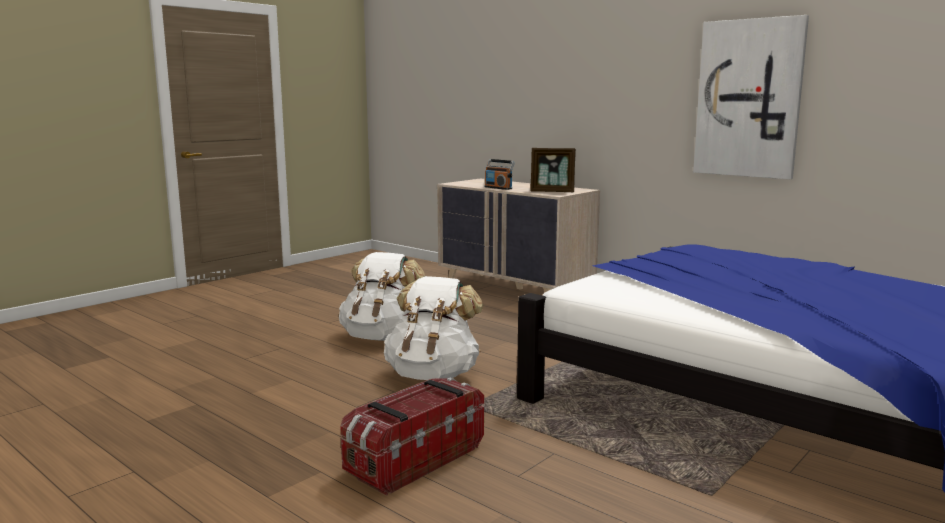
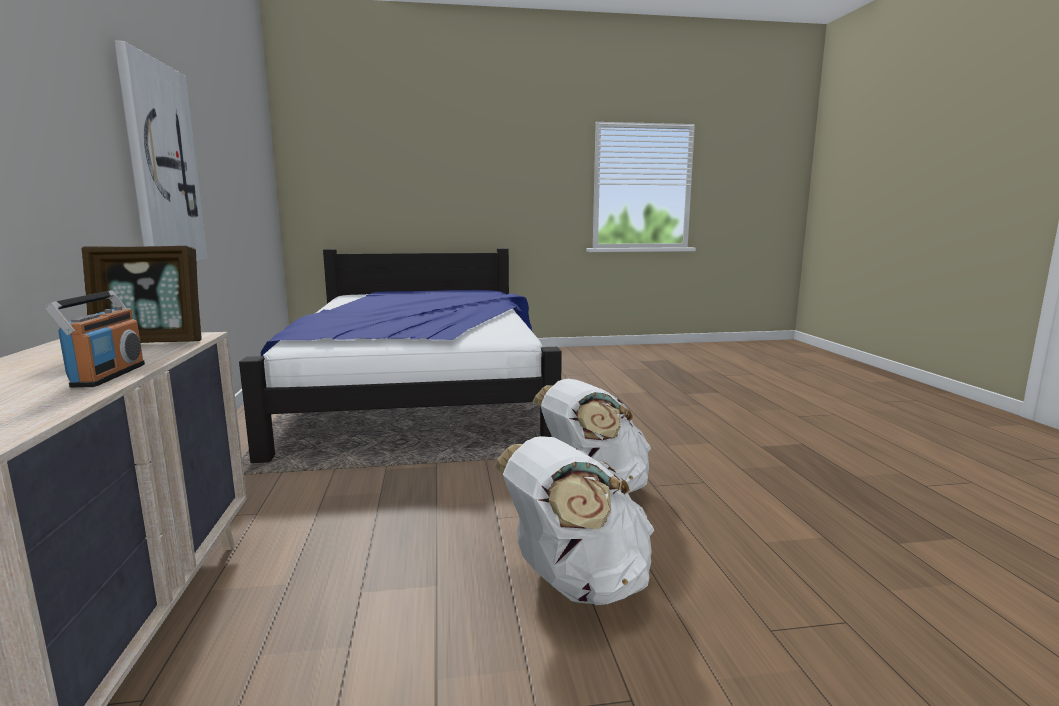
camera: 140 degrees left, 0 degrees up
(413, 460) = (689, 435): storage box -> none
(552, 192) = (151, 342): picture frame -> picture frame turned 120 degrees clockwise

